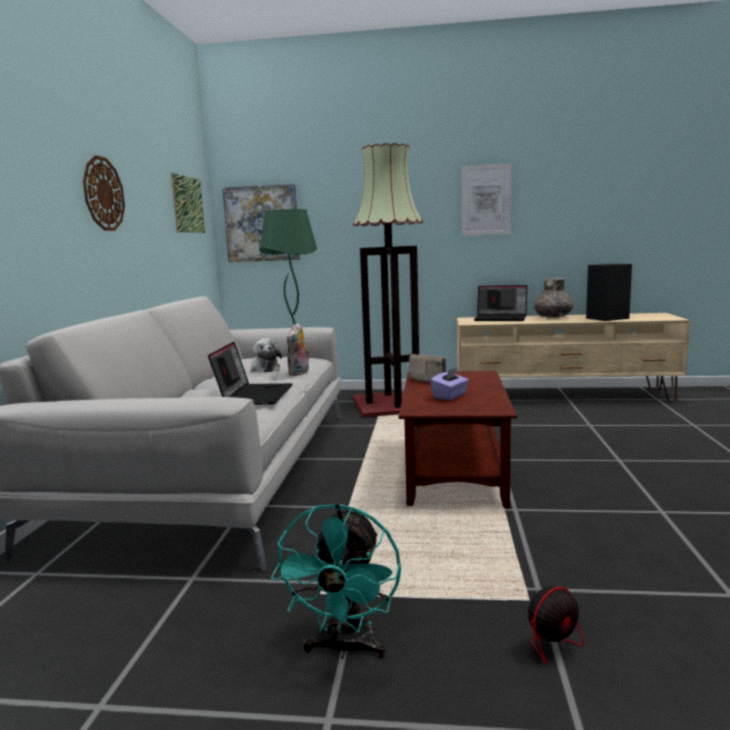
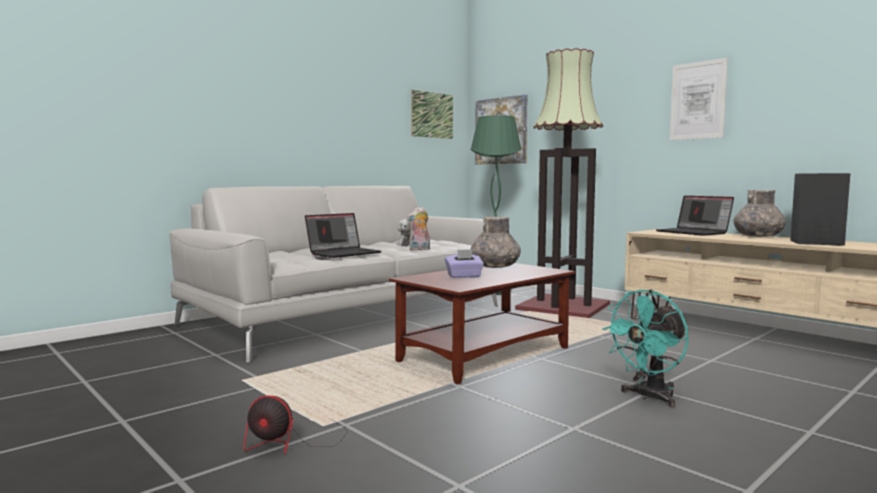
camera: 40 degrees right, 5 degrees down
(103, 194) = (322, 105): wall clock -> none
(345, 648) = (193, 403): turquoise fan -> turquoise fan (649, 397)
(429, 380) = (495, 267): radio -> grey vase

